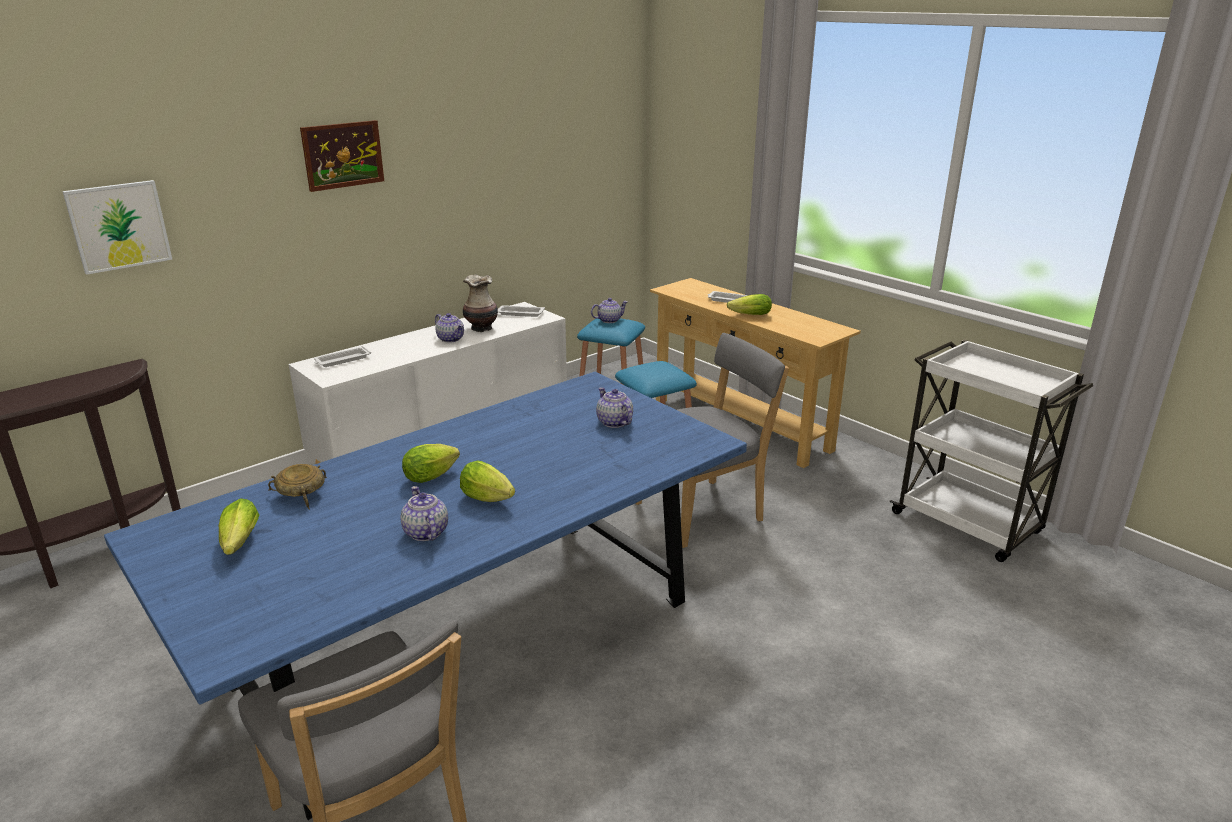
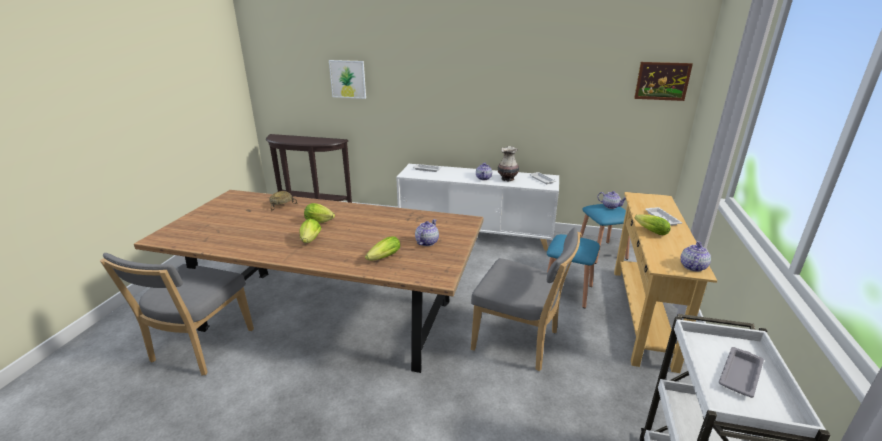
camera: 55 degrees right, 0 degrees up
(239, 545) = (235, 210): lettuce -> lettuce (382, 258)
(343, 155) = (455, 62): picture -> picture (662, 81)
(425, 532) = (269, 239): teapot -> teapot (692, 266)
(469, 640) = (329, 315): blue dining table -> brown dining table
(999, 374) = (740, 374): none -> grey tray

